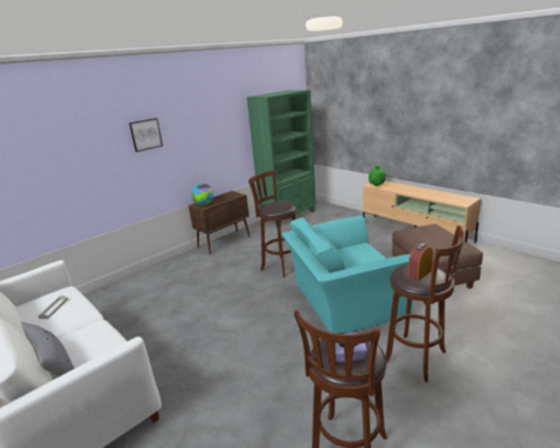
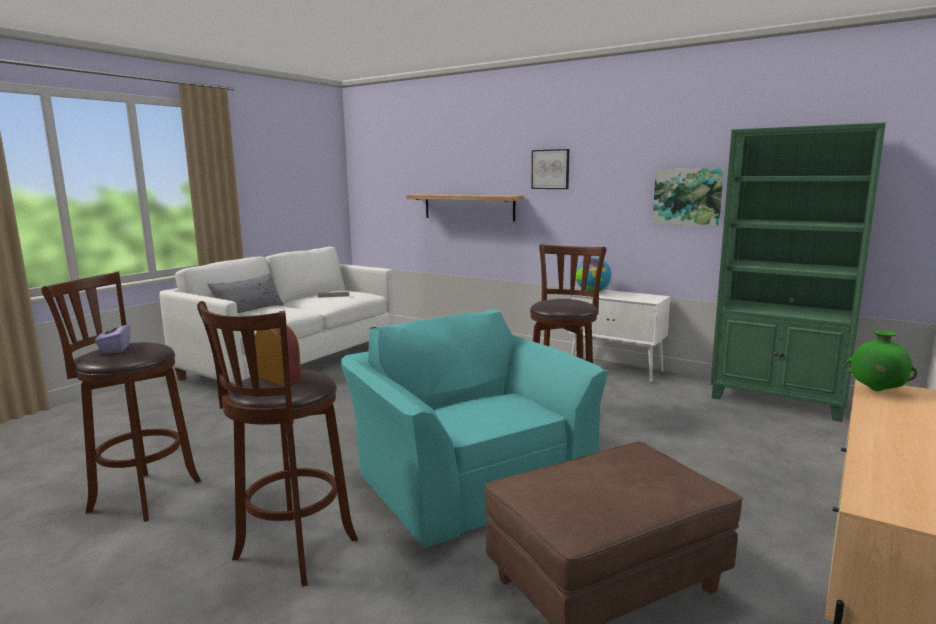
camera: 75 degrees right, 10 degrees down
(79, 181) = (468, 207): none -> shelf
(224, 242) = (616, 370): brown cabinet -> white cabinet
(227, 135) = (687, 196): none -> picture

